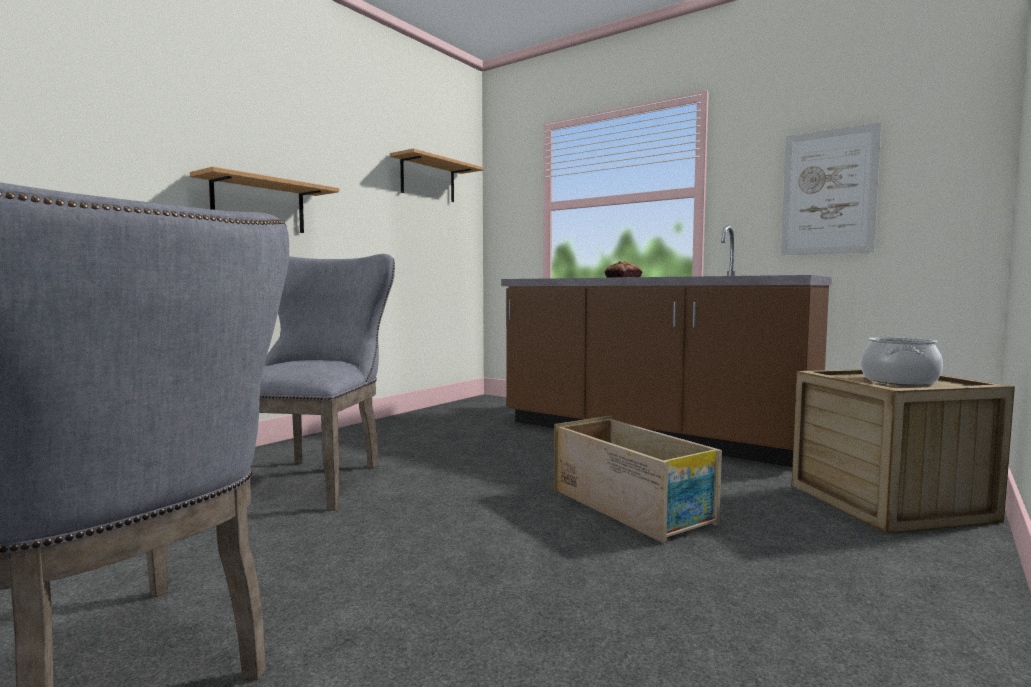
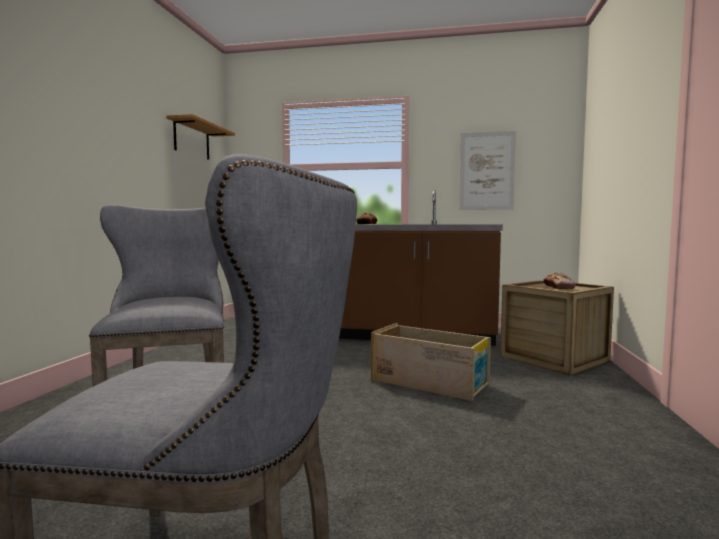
camera: 25 degrees left, 0 degrees up
(259, 206) = (71, 157): shelf -> none
(900, 381) = (558, 287): cooking pot -> bread

